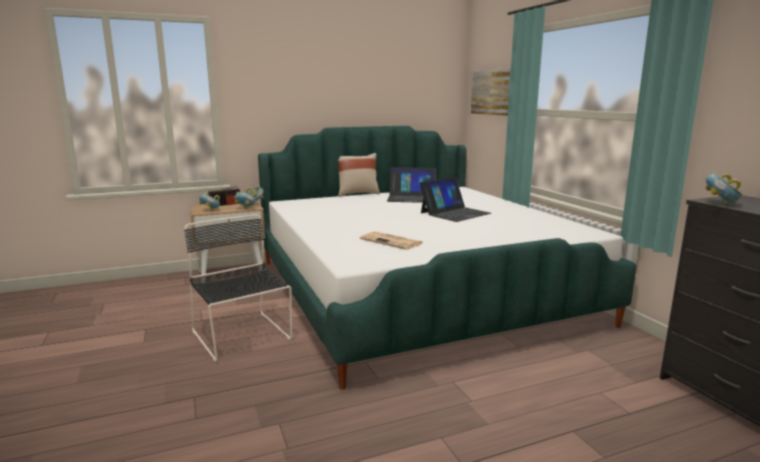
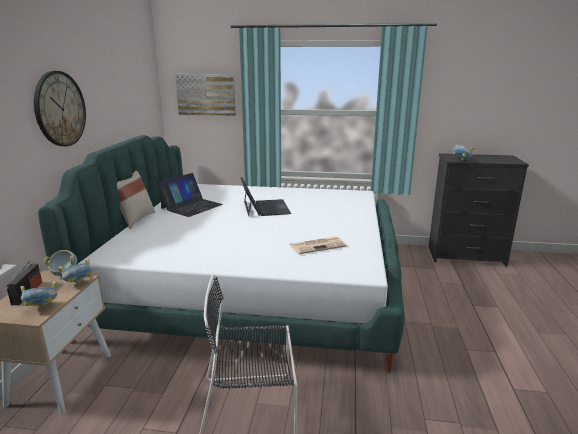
camera: 60 degrees left, 5 degrees up
(306, 89) = (60, 109): none -> wall clock

